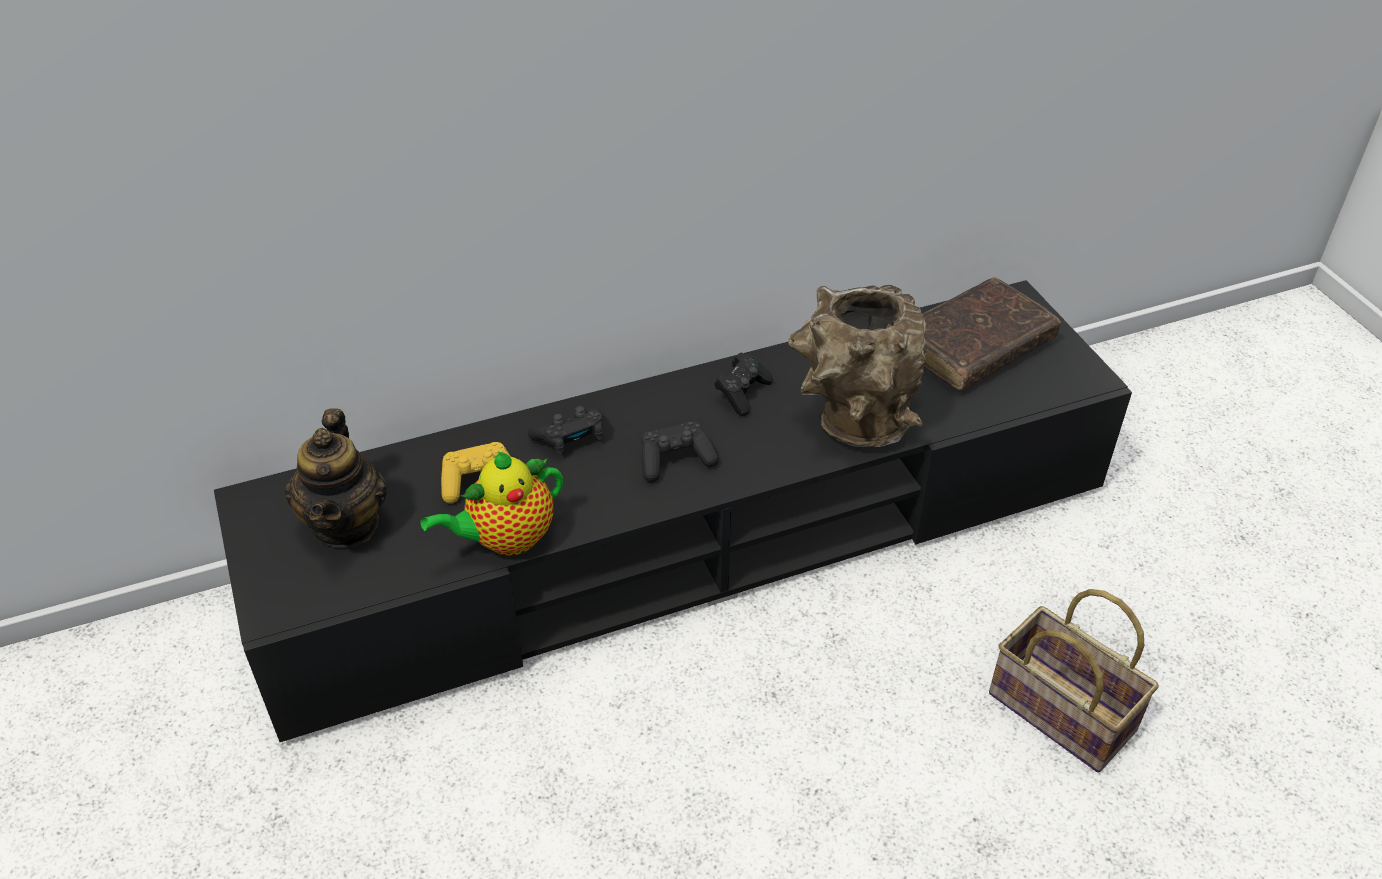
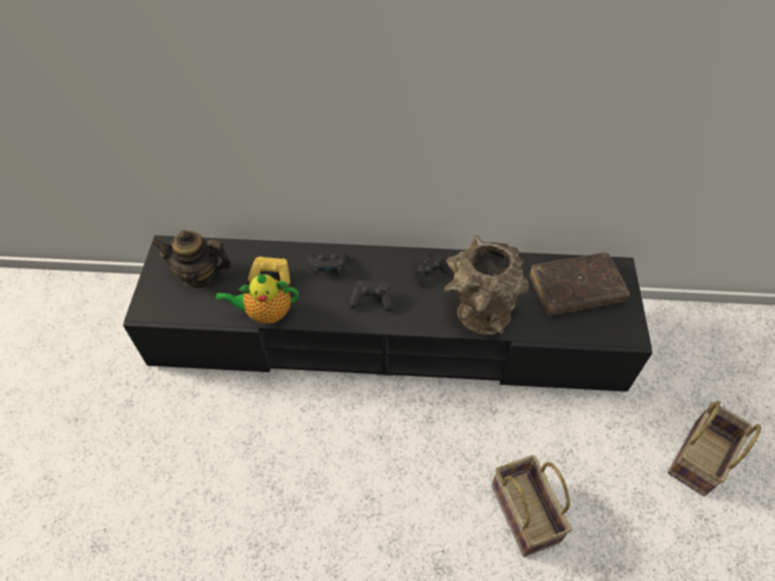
camera: 25 degrees right, 10 degrees up
(346, 524) = (200, 276): teapot -> teapot turned 75 degrees clockwise
(1252, 541) = (700, 460): none -> basket

